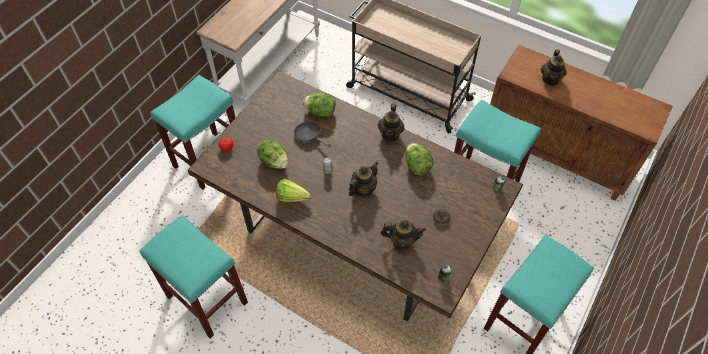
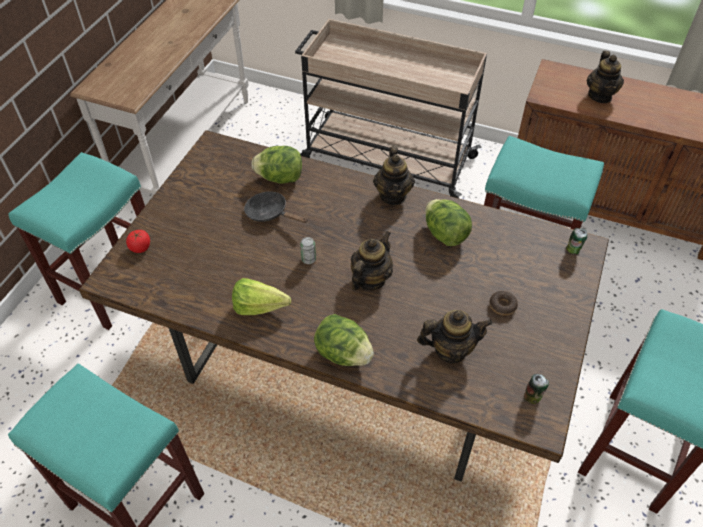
camera: 10 degrees left, 5 degrees down
(274, 161) = (220, 258): lettuce -> lettuce (343, 353)

